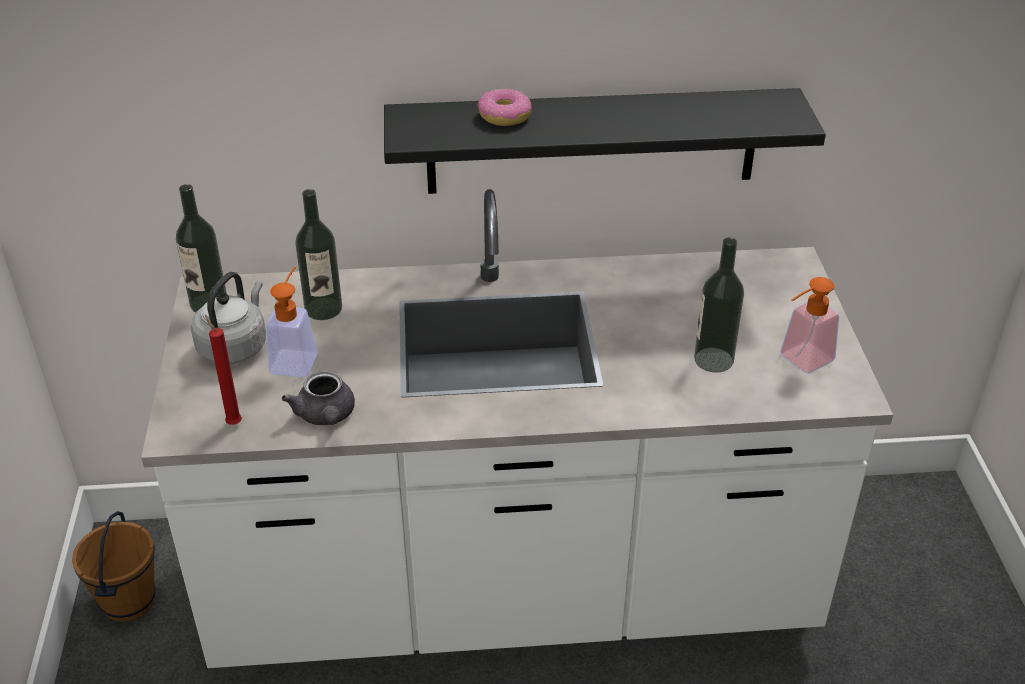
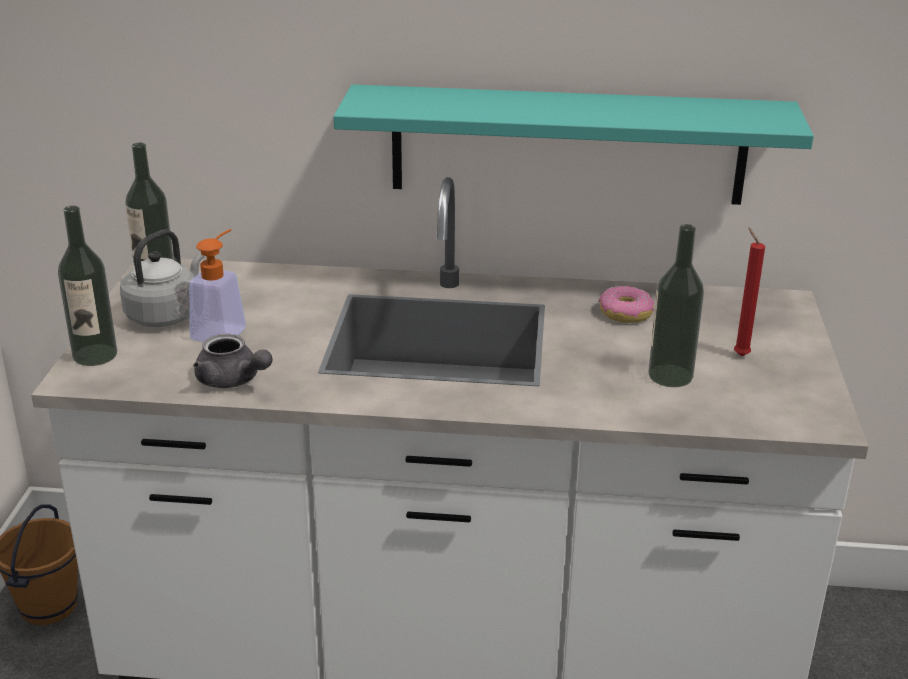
camera: 10 degrees right, 10 degrees down
(233, 422) = (136, 376): red candle -> red candle (739, 355)
(323, 309) = (267, 293): bottle -> bottle (95, 355)
(326, 416) = (233, 381): grey teapot -> grey teapot turned 45 degrees counterclockwise
(504, 116) = (469, 99): donut -> donut (625, 313)
(592, 141) = (567, 145): black shelf -> turquoise shelf
(800, 362) = (769, 387): soap dispenser -> none

